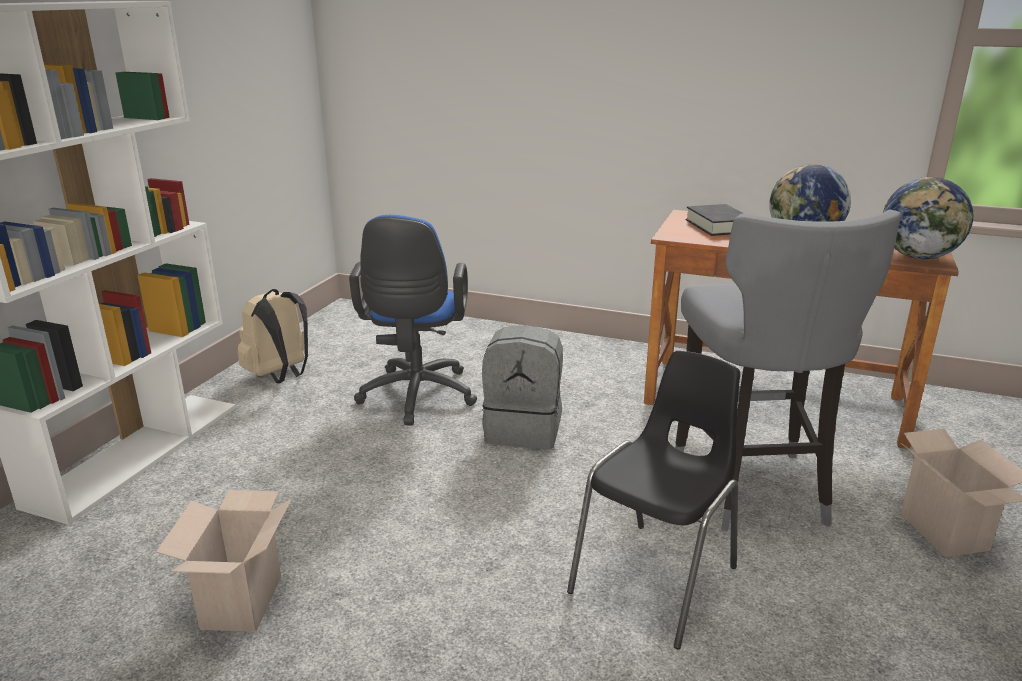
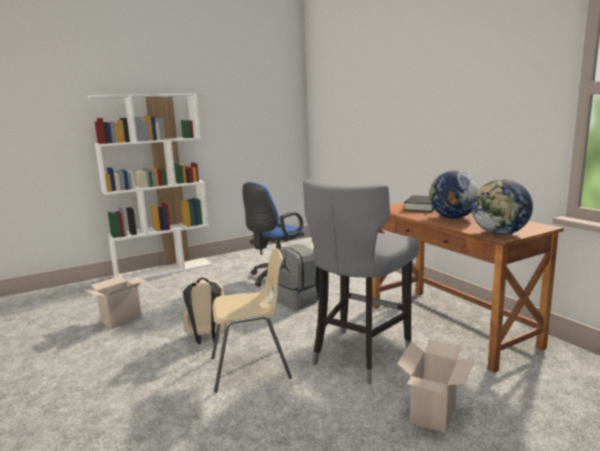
camera: 40 degrees right, 10 degrees down
(280, 375) = (243, 258): beige backpack -> beige backpack (208, 339)
(657, 580) = (251, 368): black chair -> beige chair

